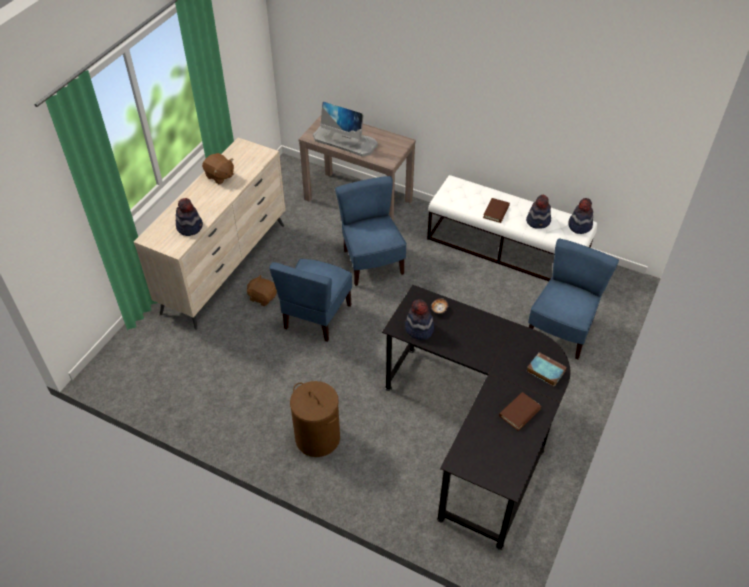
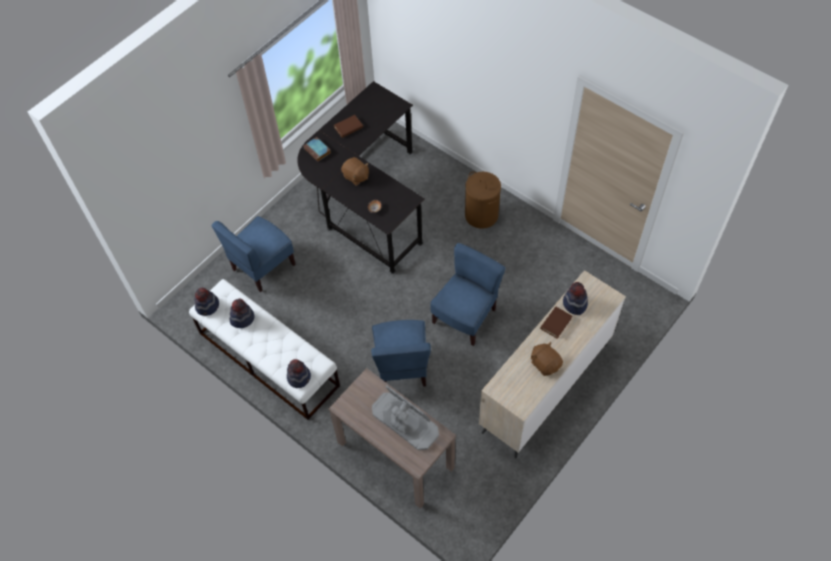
camera: 165 degrees left, 10 degrees up
(262, 297) = (511, 346): brown plush toy -> brown plush toy (356, 176)
(419, 329) = (395, 195): hat -> hat (299, 377)
(496, 212) = (276, 337): brown book -> brown book (556, 323)

